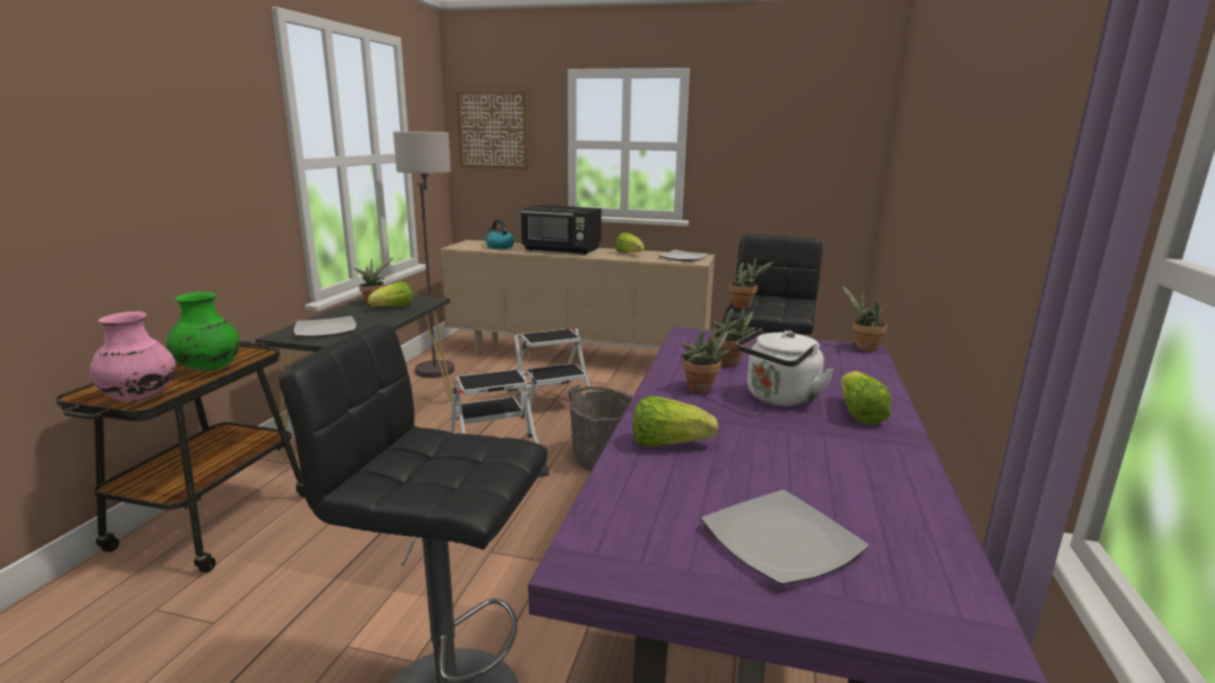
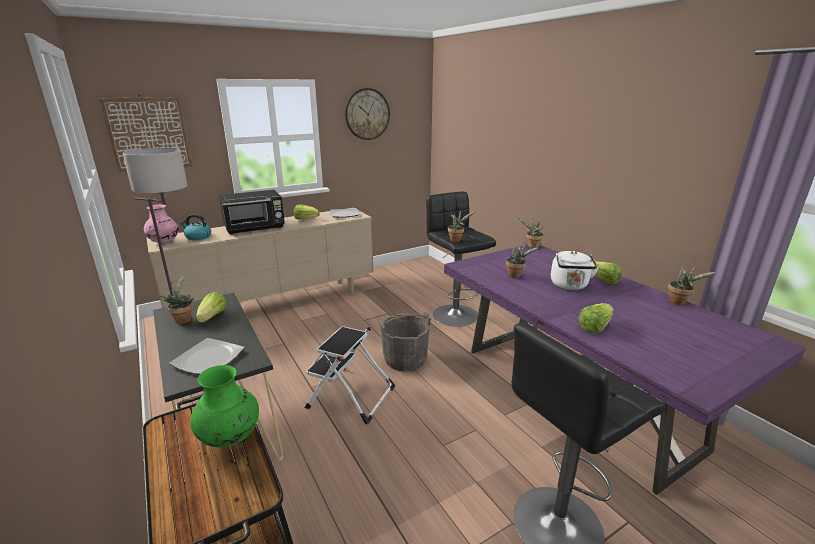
camera: 45 degrees left, 5 degrees up
(140, 398) = (247, 493): pink vase -> pink vase (164, 242)
(549, 399) = (311, 340): step ladder -> none
(702, 390) = (540, 294): potted plant -> potted plant (679, 302)
(766, 119) = (367, 114): none -> wall clock
(781, 540) = (701, 344): plate -> none

